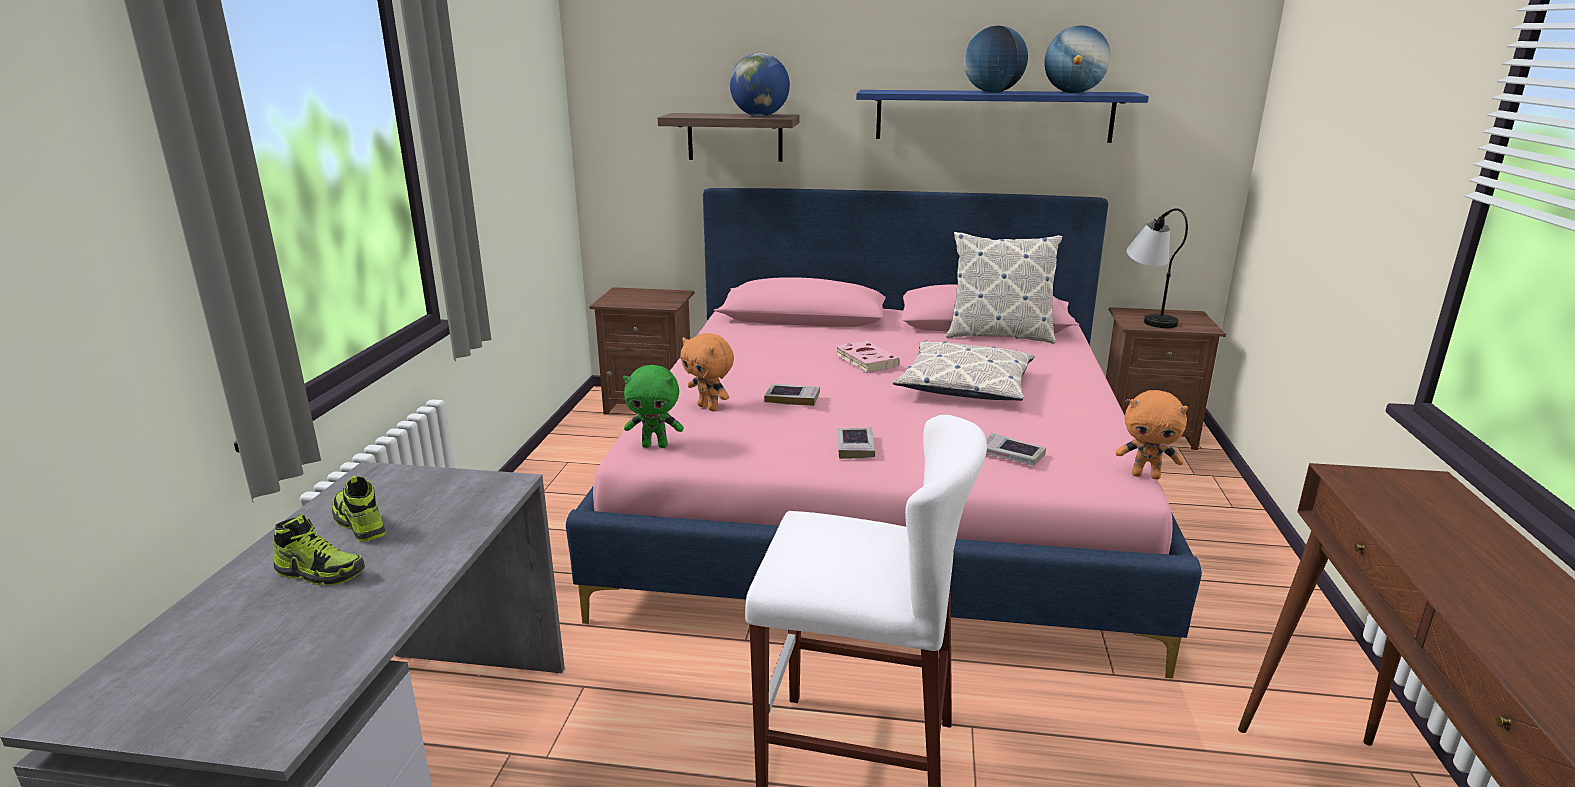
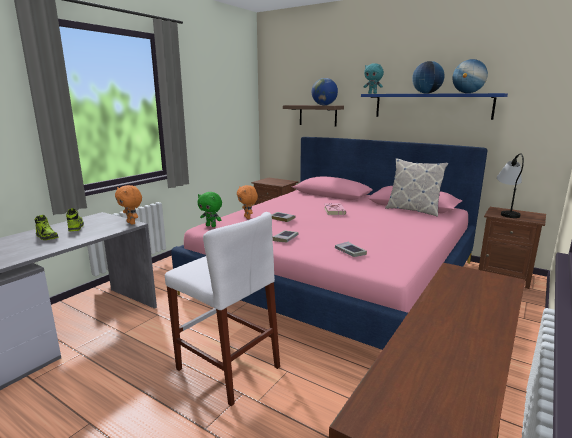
camera: 25 degrees right, 5 degrees down
(879, 91) = (372, 93): none -> turquoise plush toy
(965, 384) = (368, 225): pillow -> none
(1146, 475) = (408, 271): orange plush toy -> orange plush toy (132, 223)

